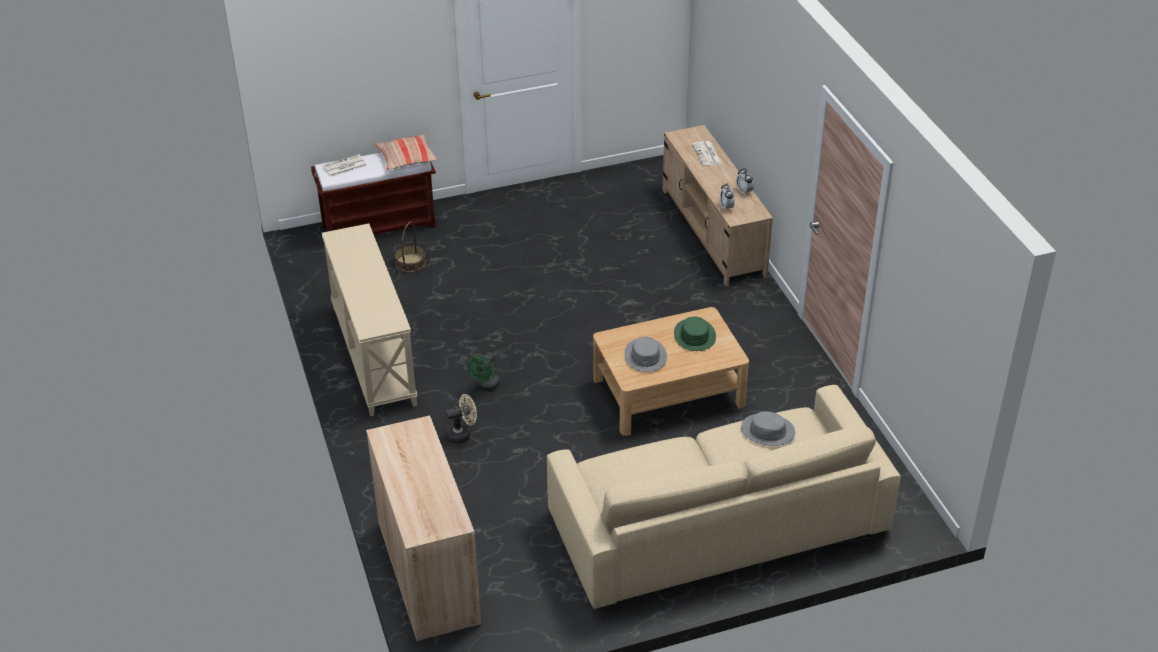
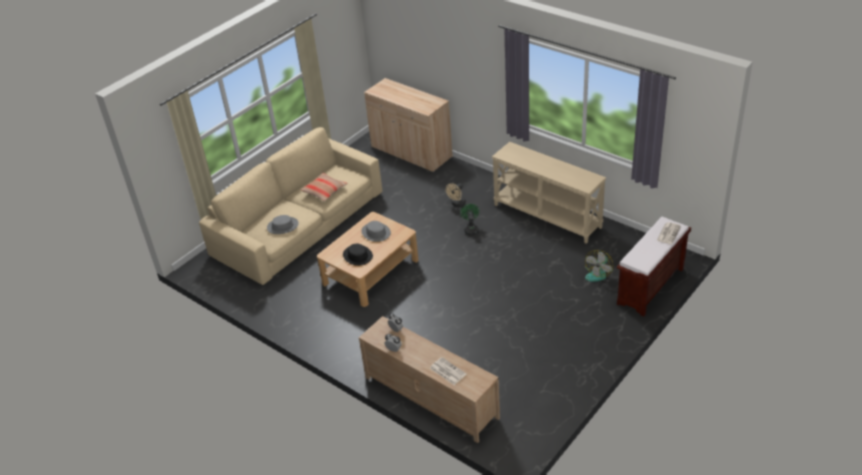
camera: 150 degrees right, 0 degrees up
(406, 158) = (641, 258): pillow -> pillow (324, 191)
(410, 263) = (598, 273): basket -> fan
(695, 336) = (357, 256): green hat -> black hat

